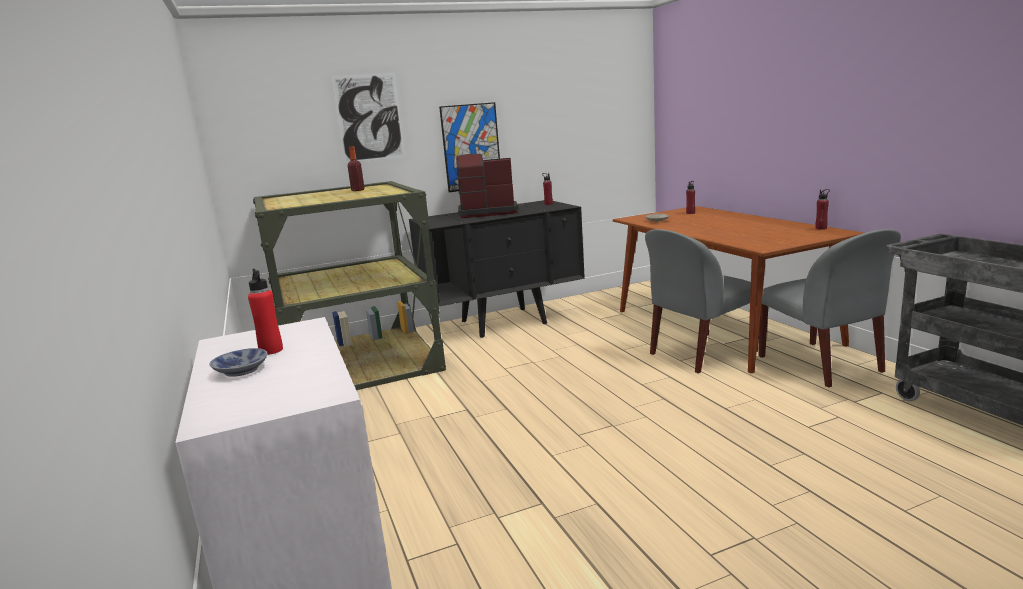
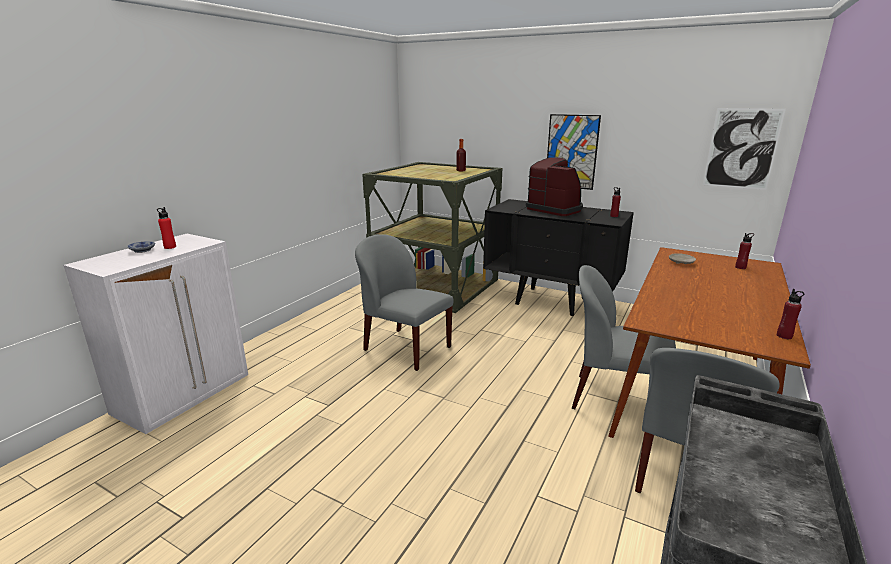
camera: 50 degrees right, 5 degrees up
(369, 117) = (496, 117): picture -> picture (741, 148)
(479, 419) = (405, 348): none -> grey chair

